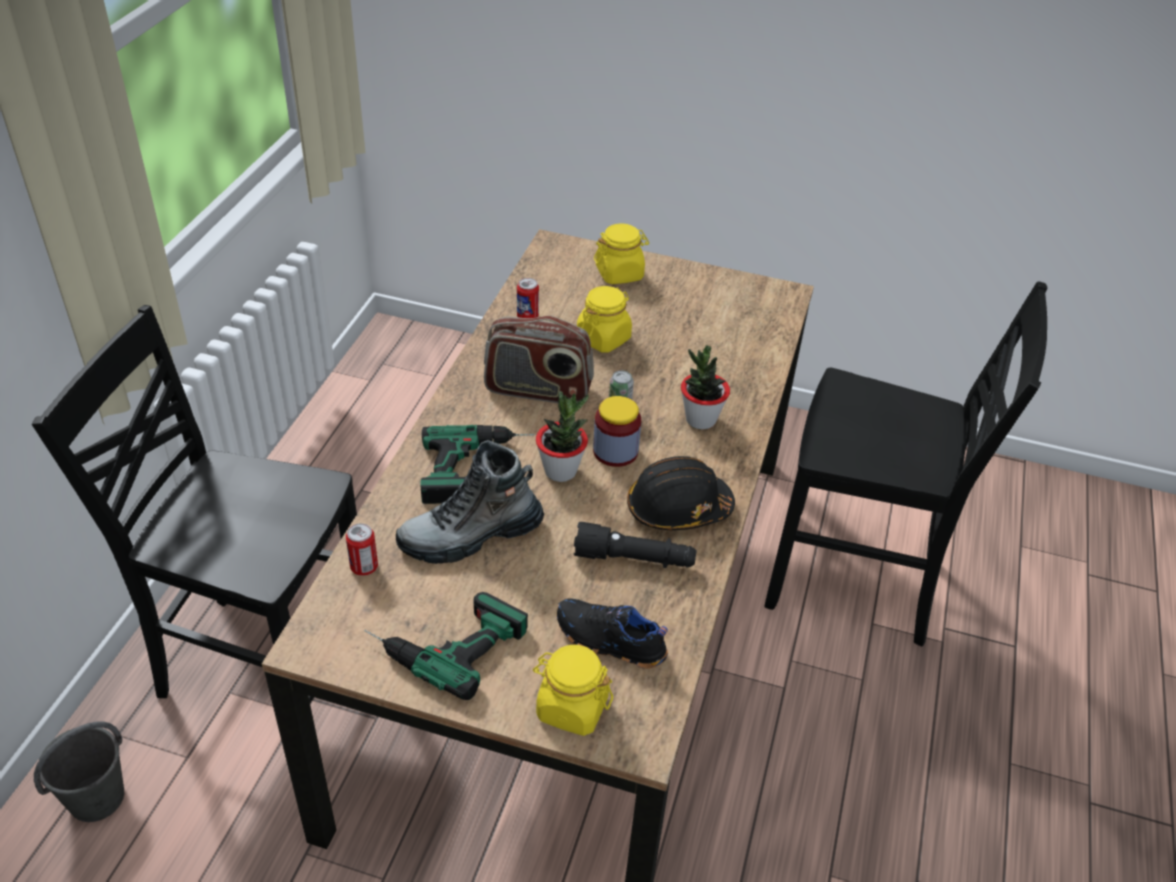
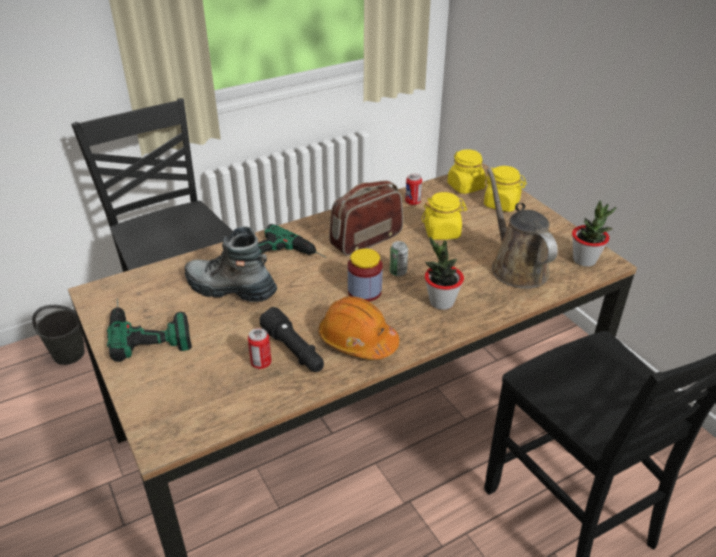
camera: 45 degrees right, 5 degrees down
(364, 567) = (164, 274): can -> can (261, 363)
(538, 390) = (366, 239): radio -> radio turned 90 degrees clockwise
(561, 471) = (320, 284): potted plant -> potted plant (584, 260)
(571, 708) = (154, 400): yellow jar -> yellow jar (465, 186)
(609, 642) = (219, 383): black shoe -> none
(678, 508) = (357, 340): black hard hat -> orange hard hat
(718, 341) = (516, 267): none -> brown watering can

